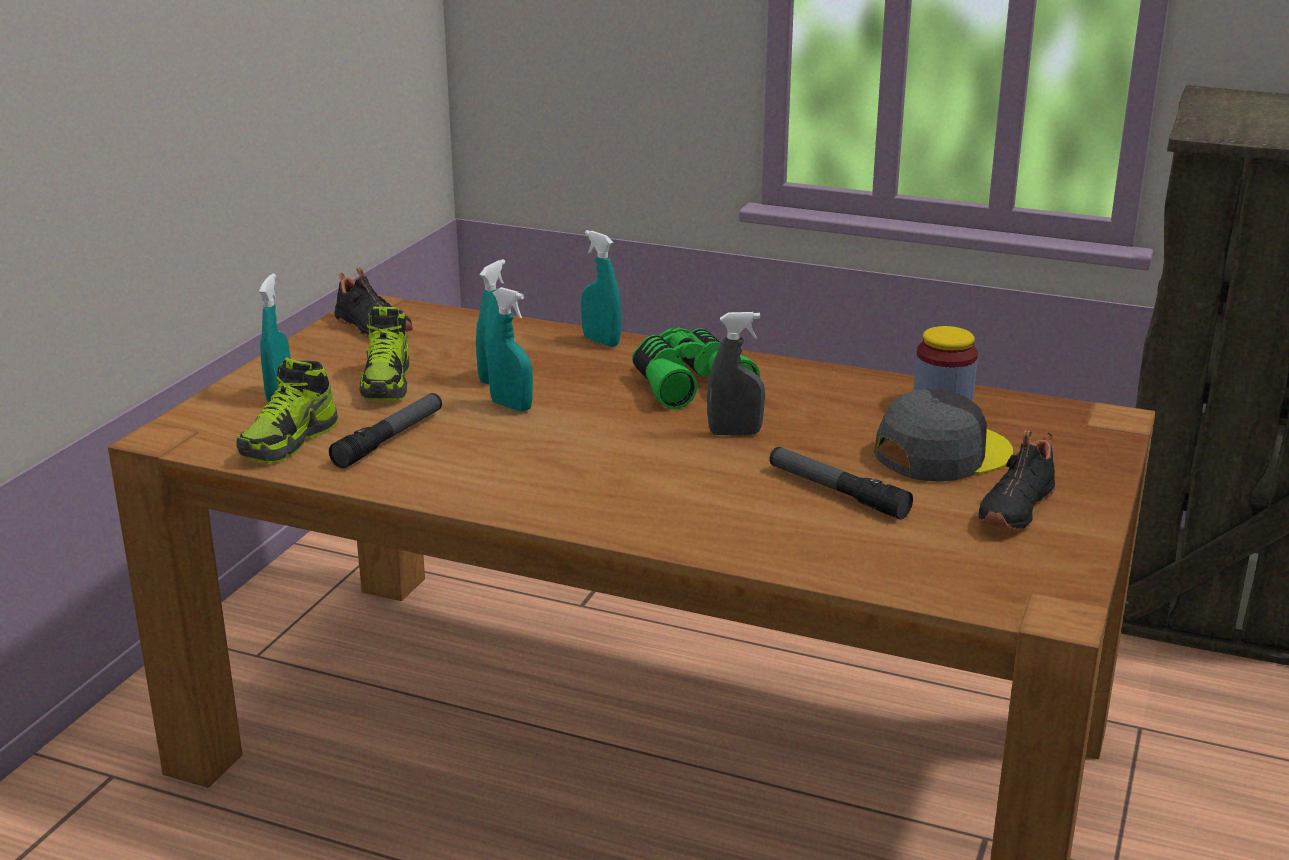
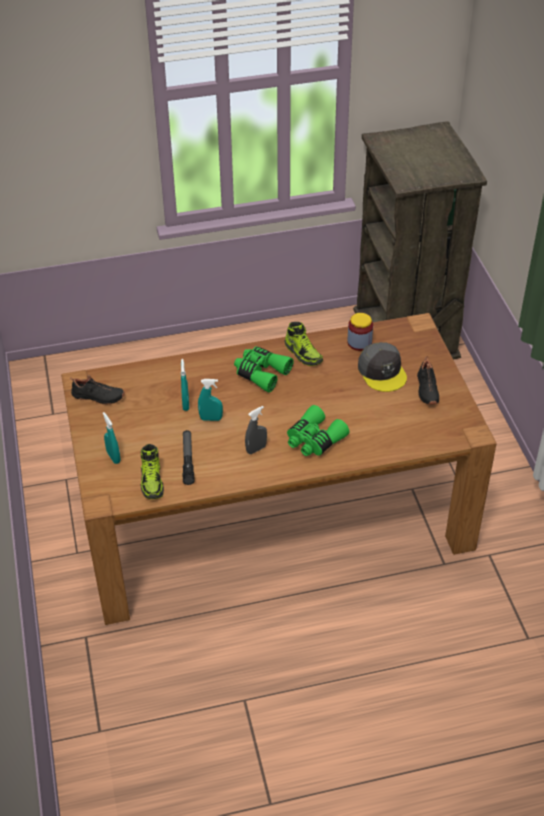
camera: 35 degrees left, 20 degrees up
(387, 384) = (148, 429): shoe -> shoe (303, 353)
(601, 341) = (201, 361): turquoise spray bottle -> none
(663, 494) = (314, 440): none -> green binoculars
(735, 433) = (305, 394): grey spray bottle -> grey spray bottle (256, 449)
(837, 492) = (367, 409): flashlight -> none
(941, 454) = (382, 371): grey cap -> grey cap turned 135 degrees clockwise

